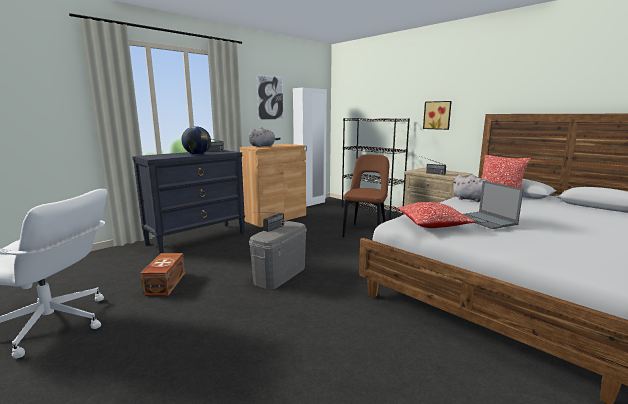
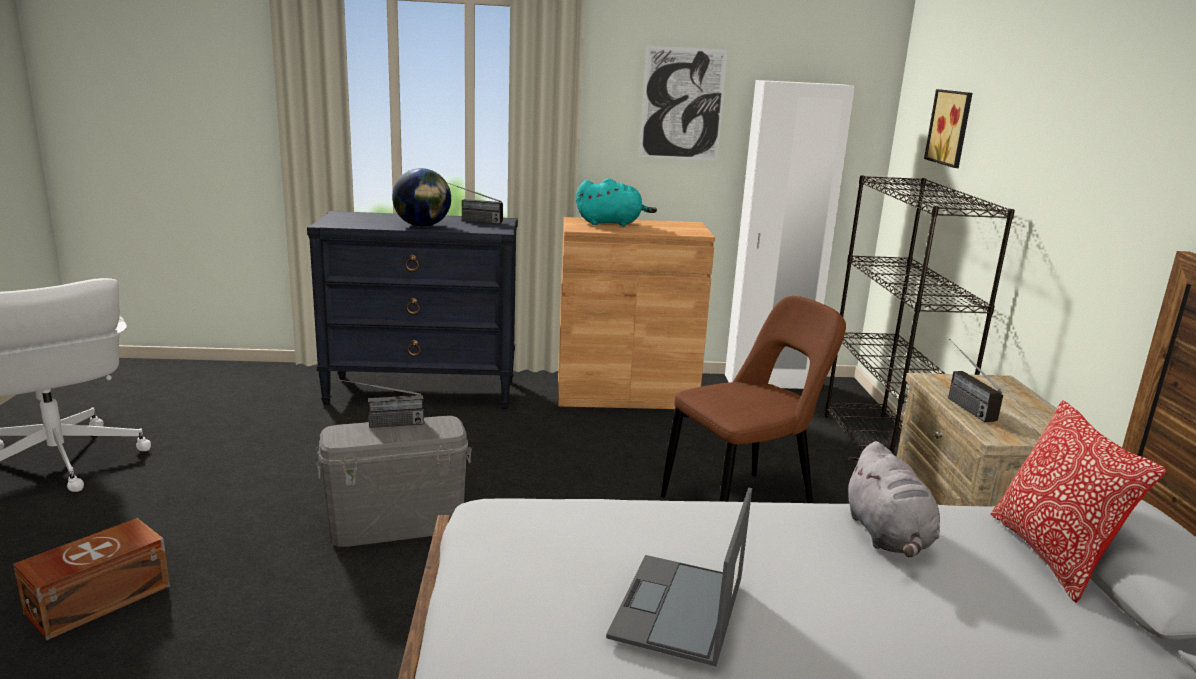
camera: 40 degrees right, 5 degrees up
(164, 284) = (240, 459): brown storage box -> brown storage box (96, 599)
(263, 146) = (612, 223): grey plush toy -> turquoise plush toy
(432, 224) = (537, 552): pillow -> none
(437, 115) = (1080, 218): picture -> picture (952, 127)

